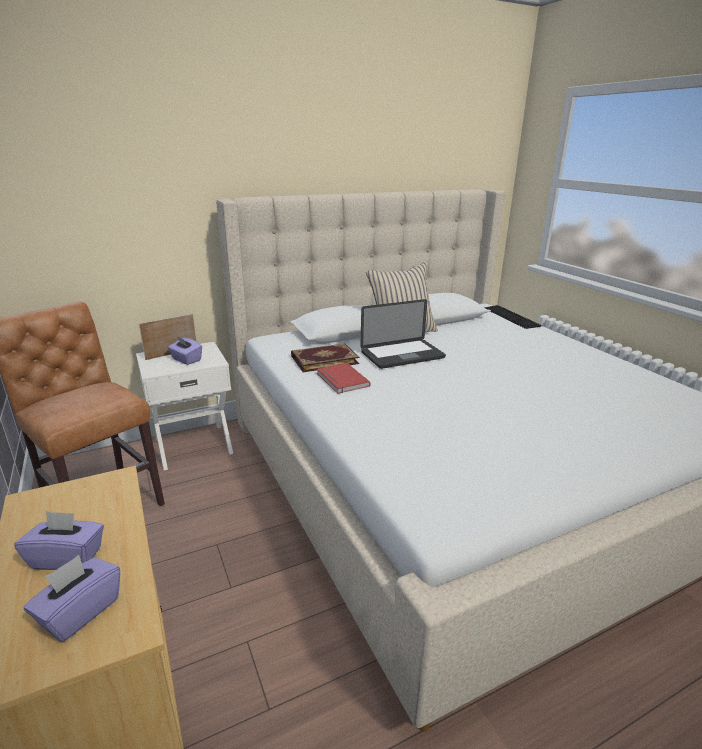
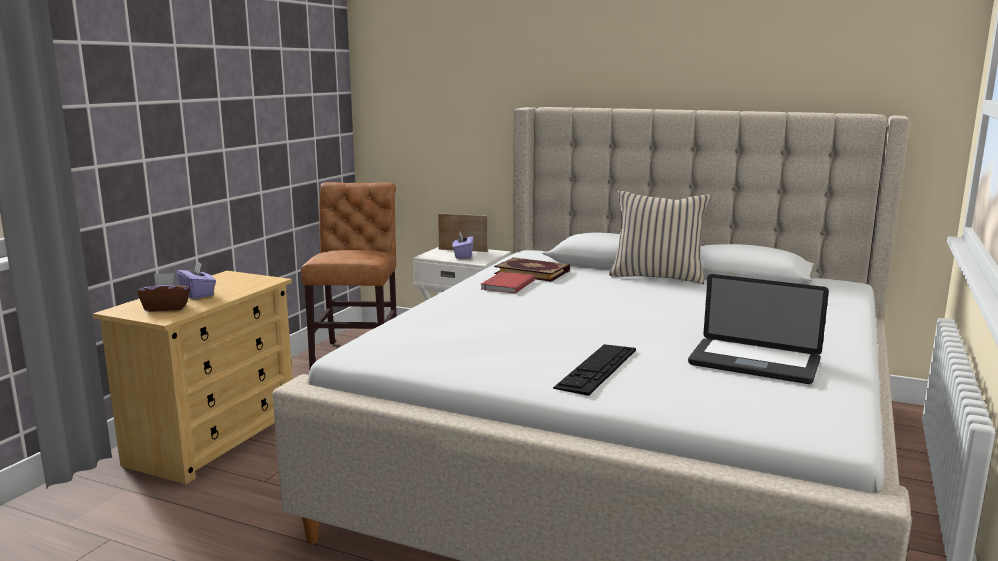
camera: 50 degrees right, 10 degrees down
(80, 611) = (166, 307): purple tissue box -> brown tissue box
(402, 355) = (606, 287): laptop -> laptop (754, 363)
(510, 317) = (846, 297): keyboard -> keyboard (597, 368)

